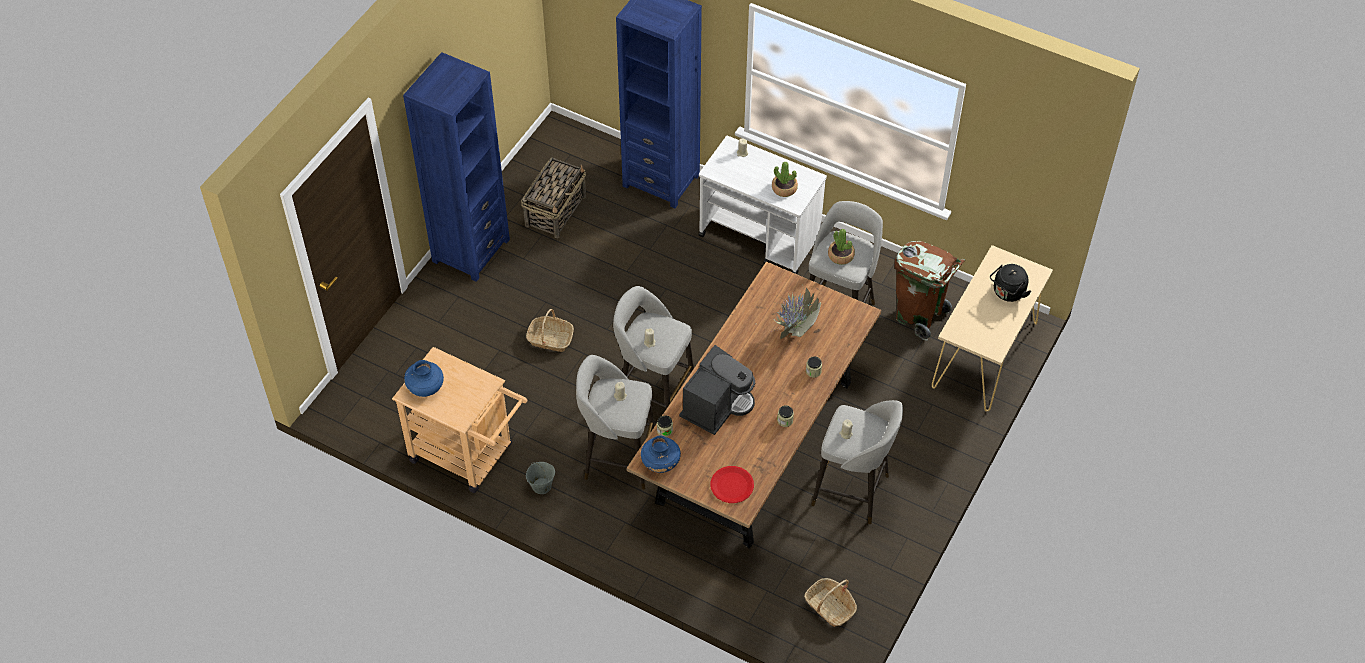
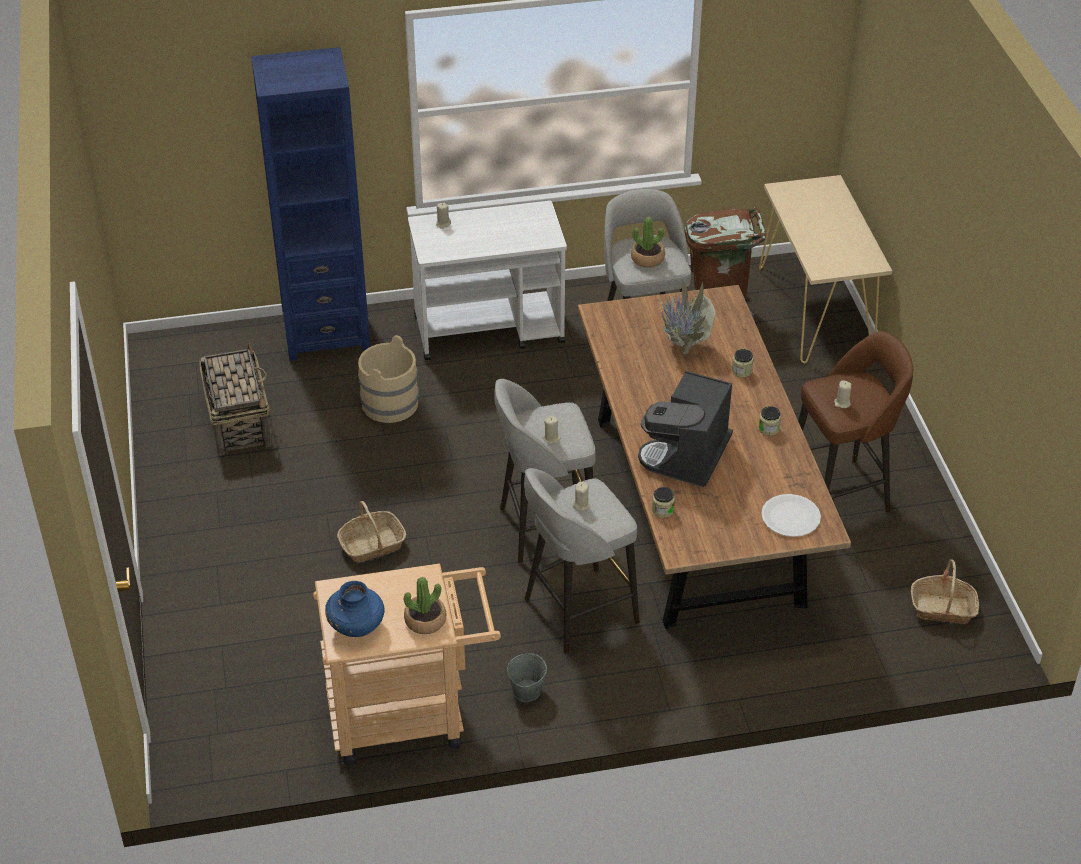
camera: 40 degrees left, 10 degrees down
(471, 250) = (180, 513): blue bookcase -> none
(650, 252) = (390, 403): none -> beige bucket
(660, 463) = (695, 542): blue vase -> none
(717, 406) = (687, 456): coffee machine -> coffee machine turned 150 degrees counterclockwise
(732, 485) = (790, 517): red plate -> white plate
(784, 188) = (523, 231): potted plant -> potted plant (425, 620)
(852, 491) = (840, 494): grey stool -> brown stool
(1007, 293) = (826, 213): black kettle -> none

